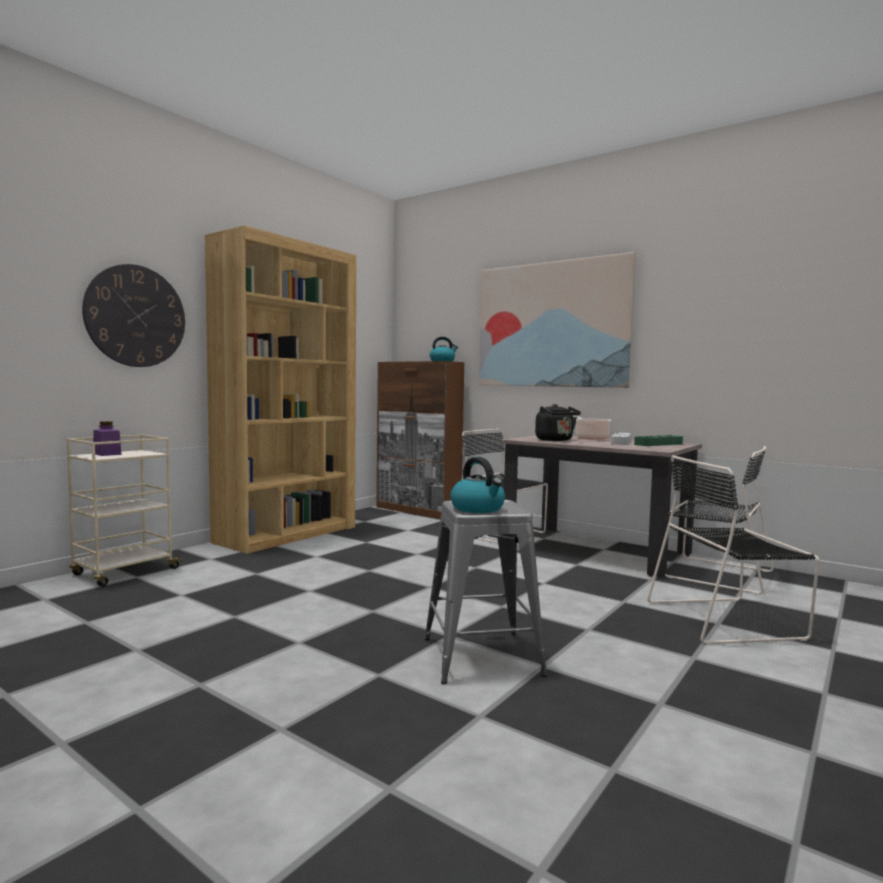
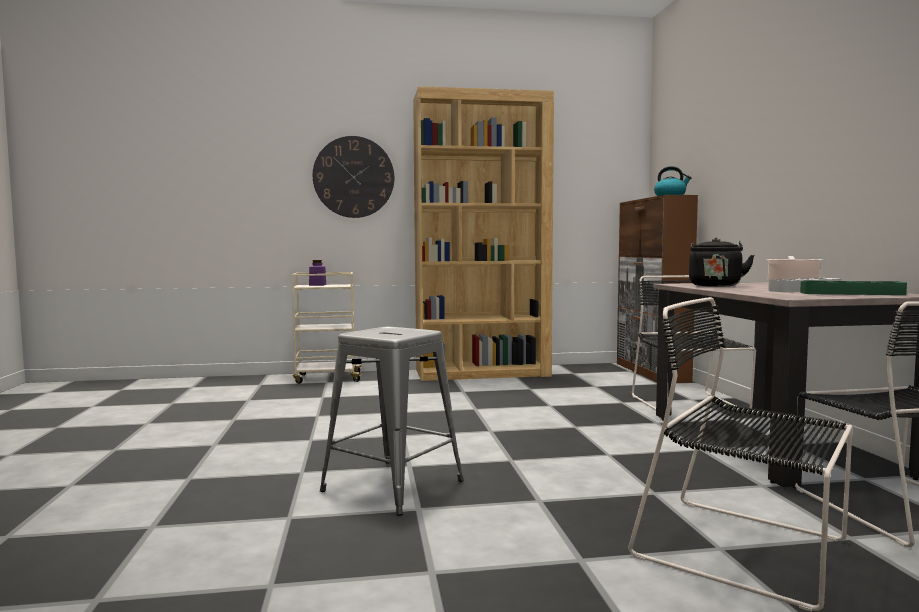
camera: 45 degrees right, 0 degrees up
(478, 509) = (374, 332): kettle -> none
(551, 325) = (776, 133): picture -> none

